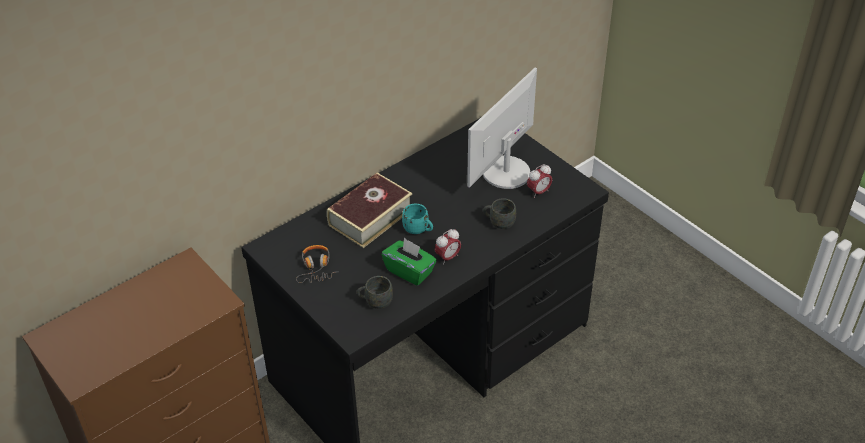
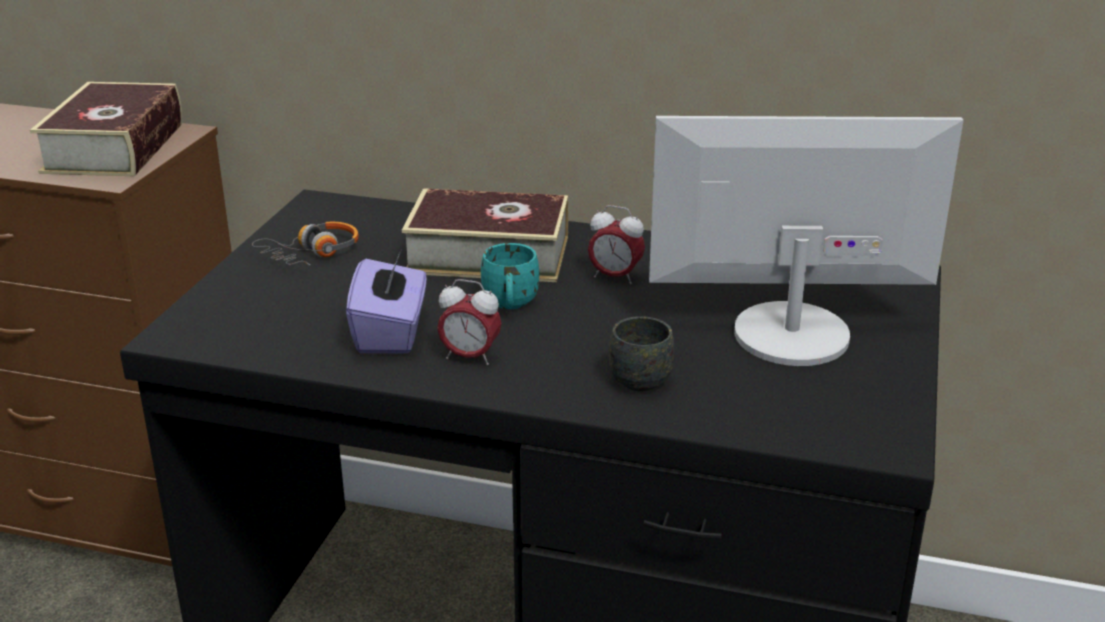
camera: 55 degrees right, 15 degrees down
(182, 290) = (114, 148): none -> book
(375, 302) = (277, 328): grey mug -> none
(409, 271) = (391, 333): green tissue box -> purple tissue box
(538, 192) = (791, 390): alarm clock -> alarm clock (615, 277)

